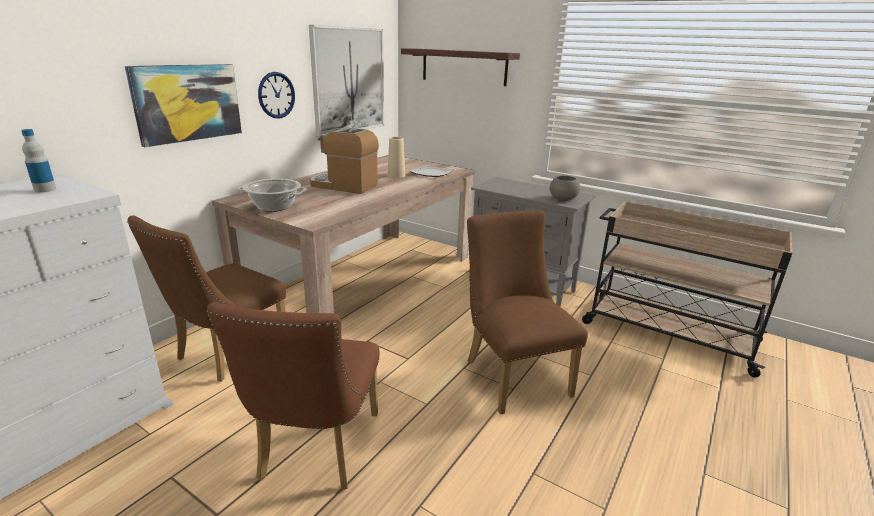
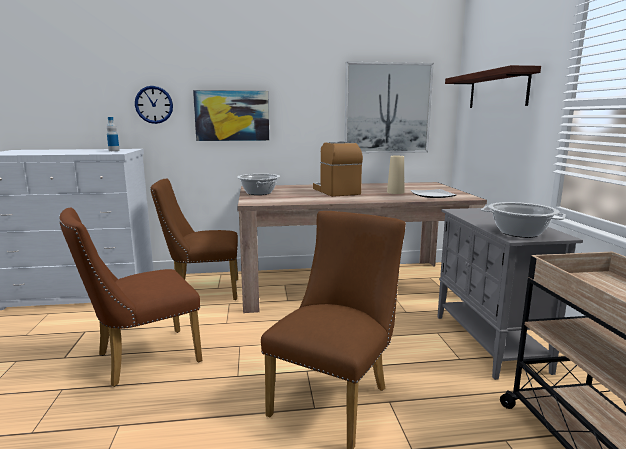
camera: 50 degrees right, 10 degrees down
(276, 95) = (307, 115): wall clock -> wall clock (154, 104)
(563, 199) = (519, 233): grey bowl -> cooking pot

